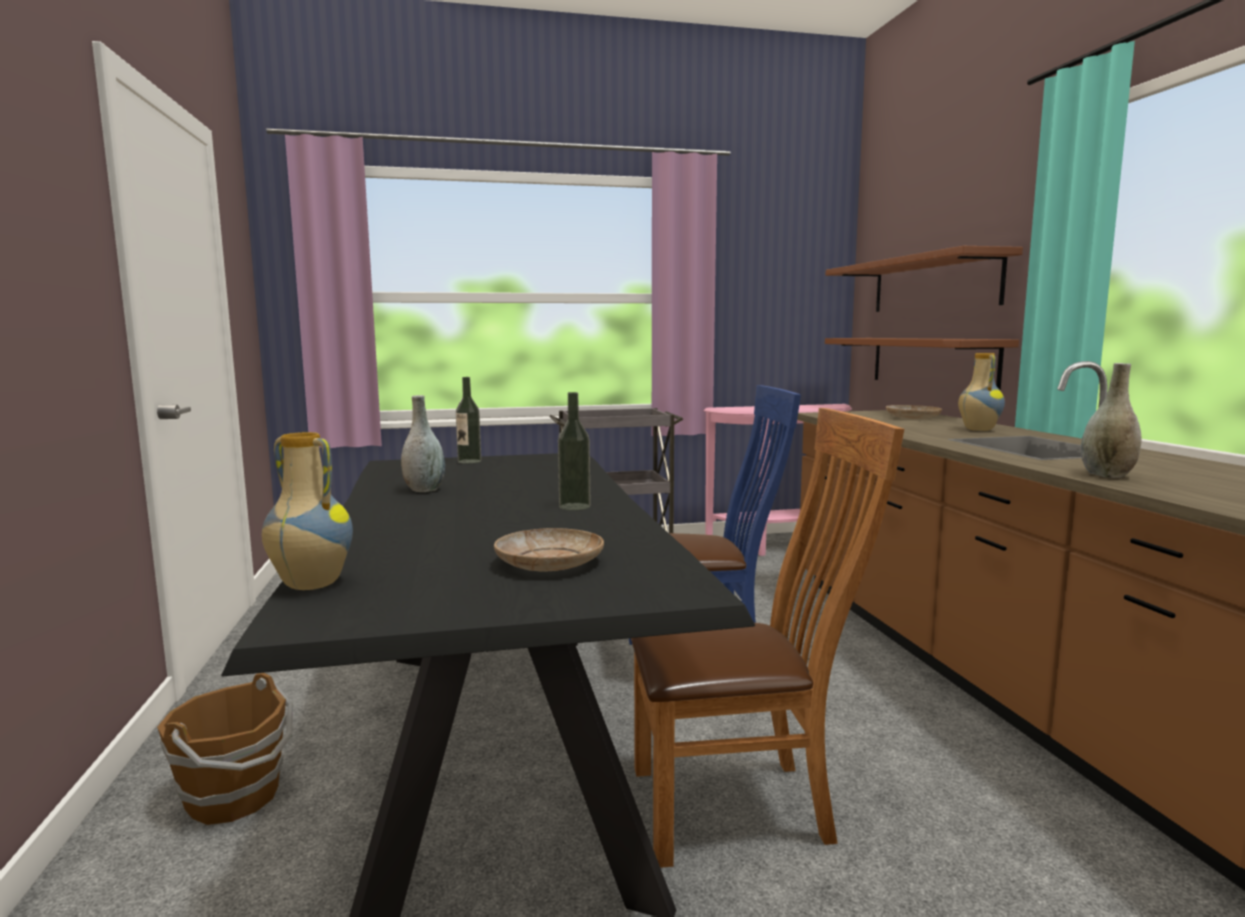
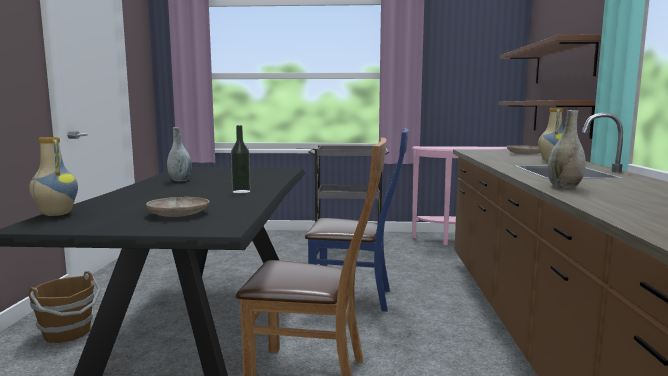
camera: 15 degrees right, 0 degrees up
(469, 461) = (228, 169): bottle -> none

